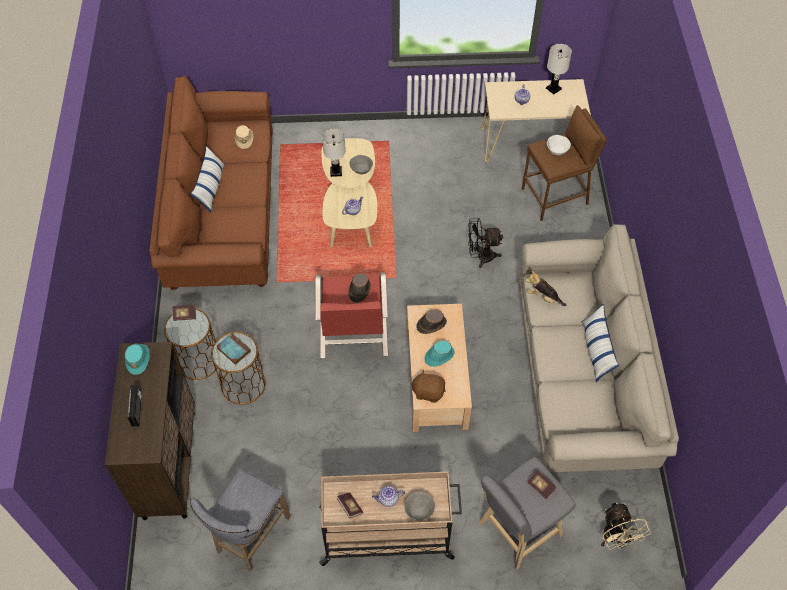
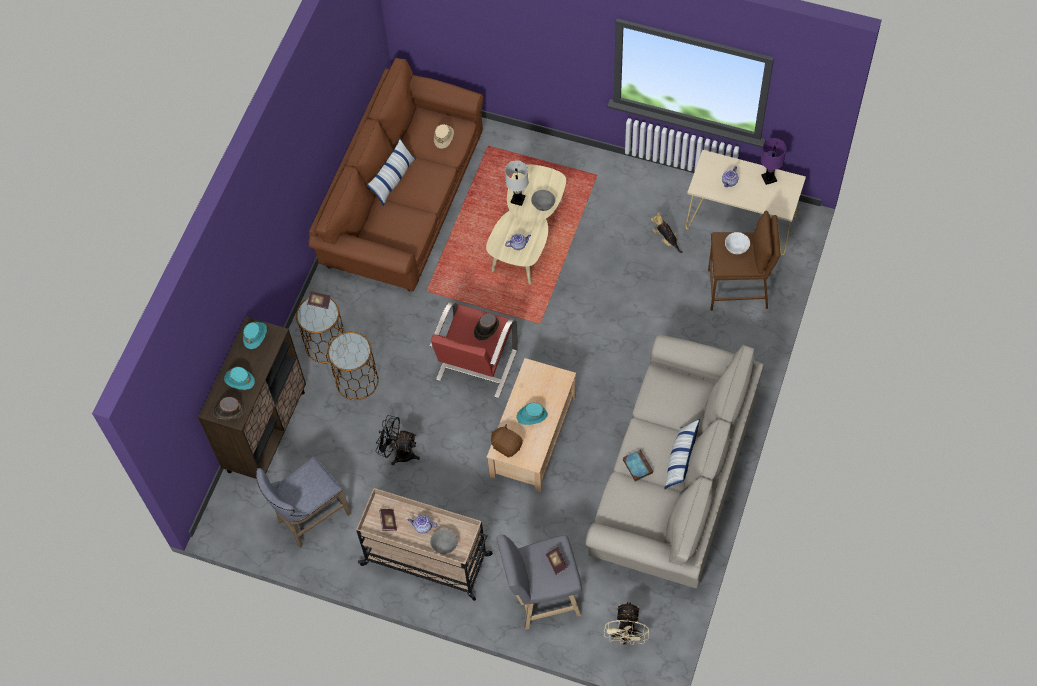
camera: 25 degrees right, 5 degrees up
(137, 410) = (239, 380): radio -> turquoise hat
(233, 350) = (349, 349): book -> book (637, 466)
(431, 324) = (538, 383): brown hat -> brown hat (229, 410)
(481, 256) = (632, 328): black fan -> black fan (399, 453)
(543, 297) = (656, 392): plush toy -> plush toy (666, 239)
(553, 88) = (768, 178): white table lamp -> purple table lamp

